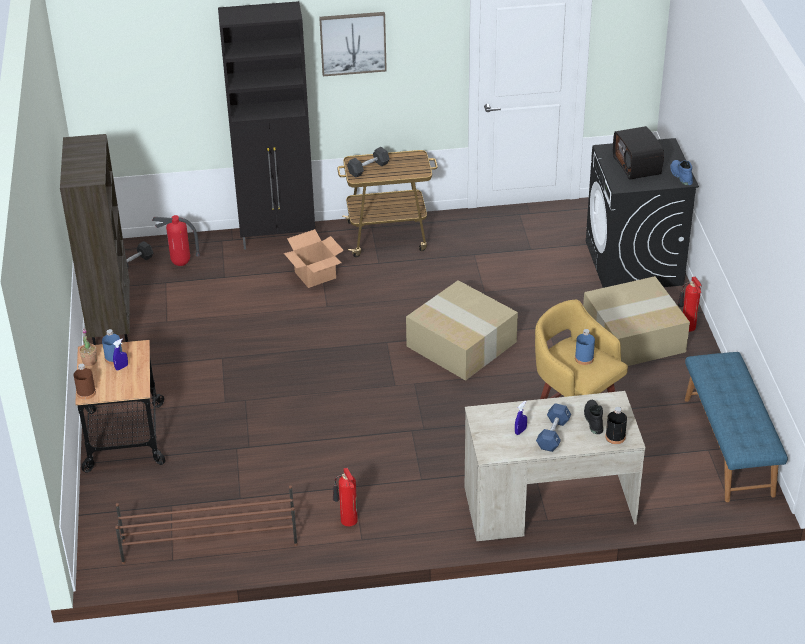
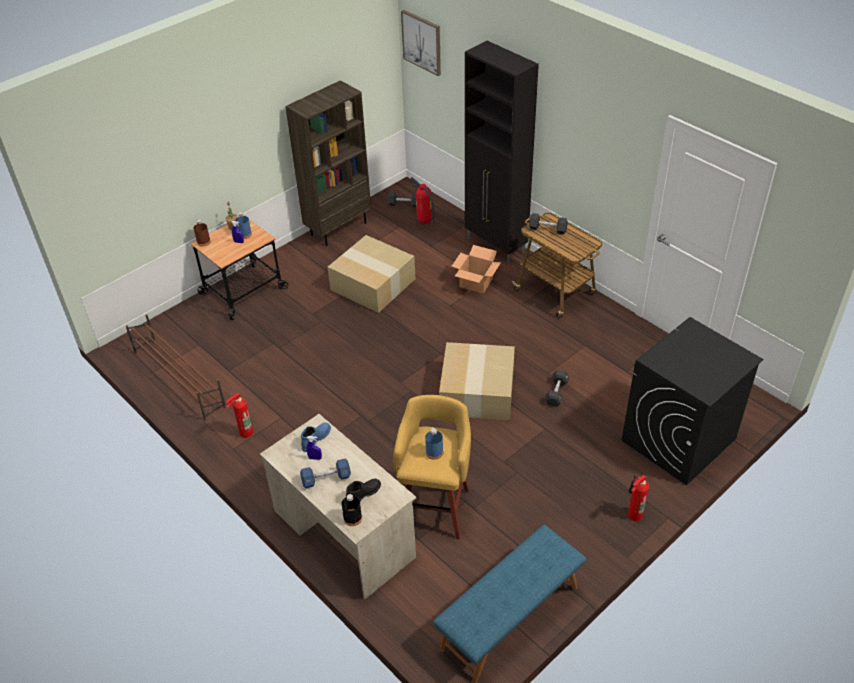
camera: 55 degrees right, 5 degrees up
(353, 43) = (573, 121): picture -> picture (422, 42)
(513, 299) = (556, 393): none -> black dumbbell
(632, 337) = (584, 486): cardboard box -> cardboard box (371, 284)
(638, 165) = (693, 355): radio -> none
(680, 175) = (711, 388): blue boot -> blue boot (316, 438)

